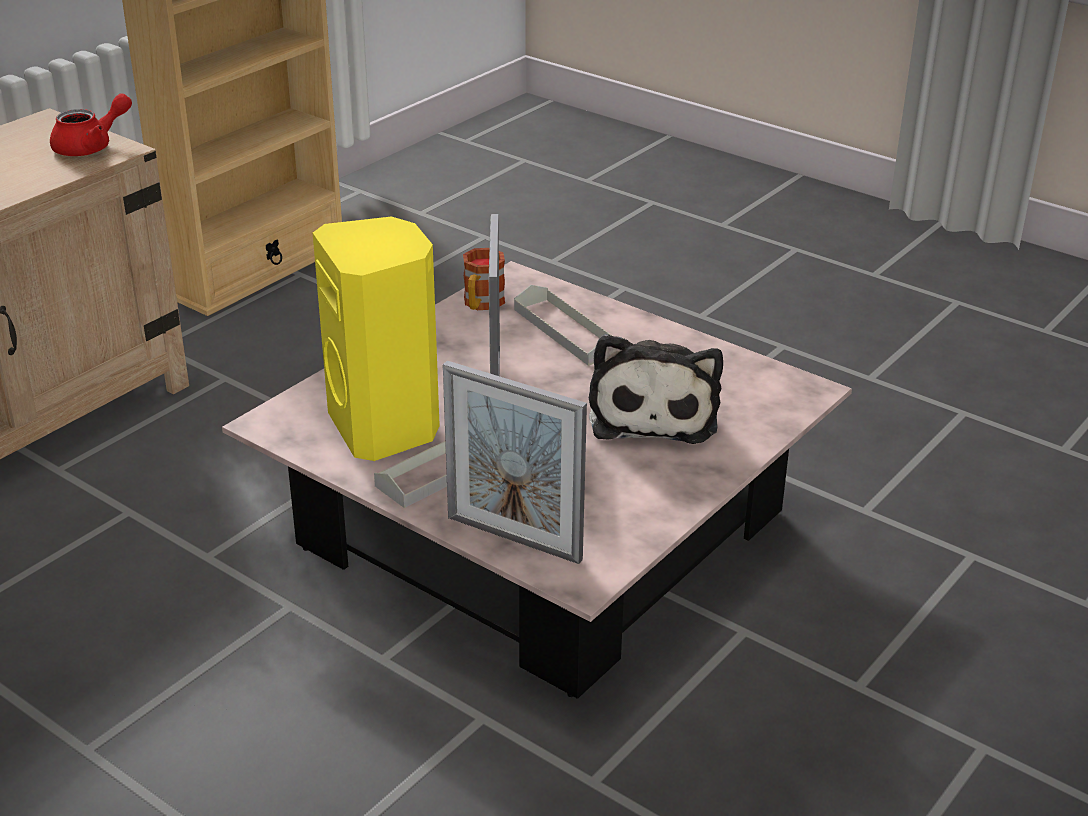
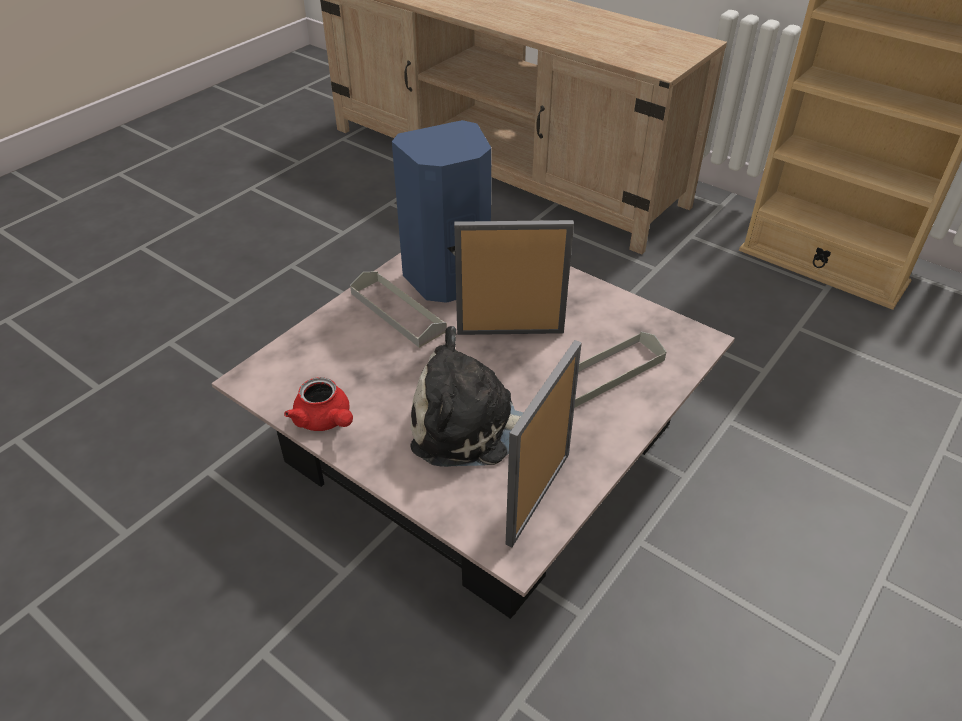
camera: 90 degrees right, 10 degrees up
(91, 147) = (663, 61): red teapot -> red teapot (325, 420)
(386, 428) = (449, 281): yellow speaker -> blue speaker
(481, 304) = (644, 321): mug -> none
(514, 538) = (306, 345): picture frame -> picture frame (538, 497)

